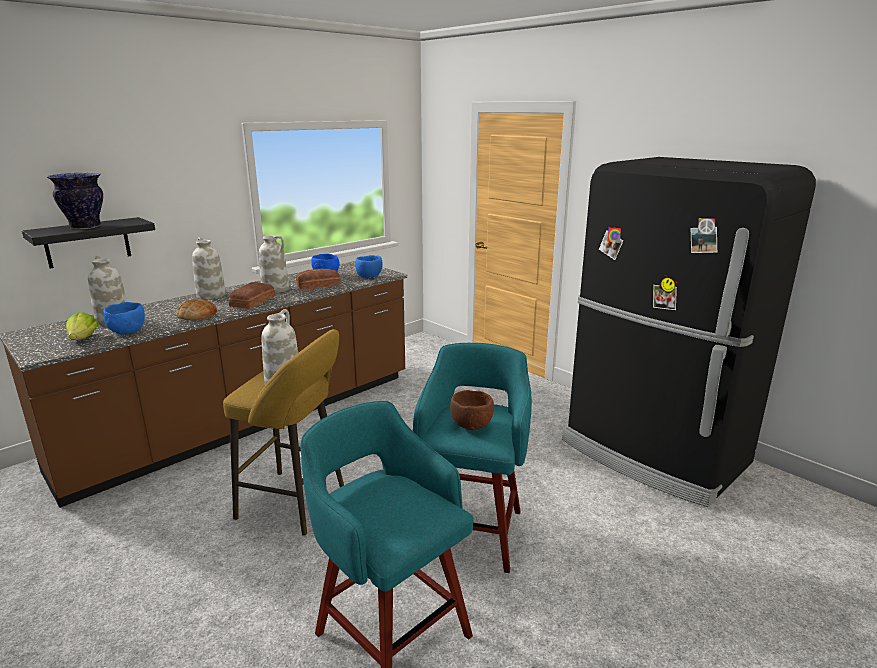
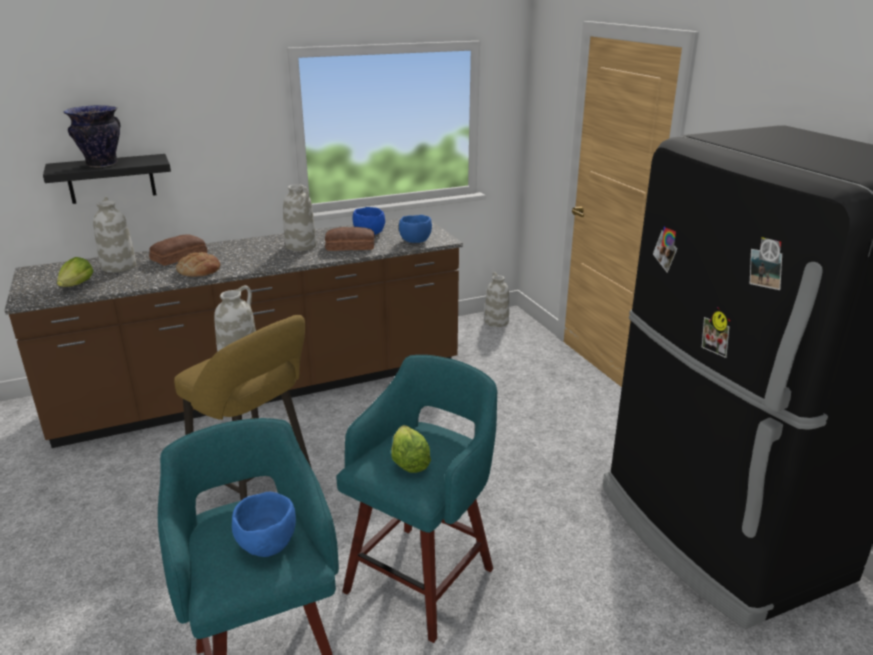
camera: 20 degrees right, 5 degrees up
(127, 331) = (120, 282): blue bowl -> blue bowl (266, 543)
(210, 295) = (231, 245): white vase -> white vase (496, 322)
(251, 301) = (264, 260): bread -> bread (178, 256)
(471, 426) = (409, 461): brown bowl -> lettuce

